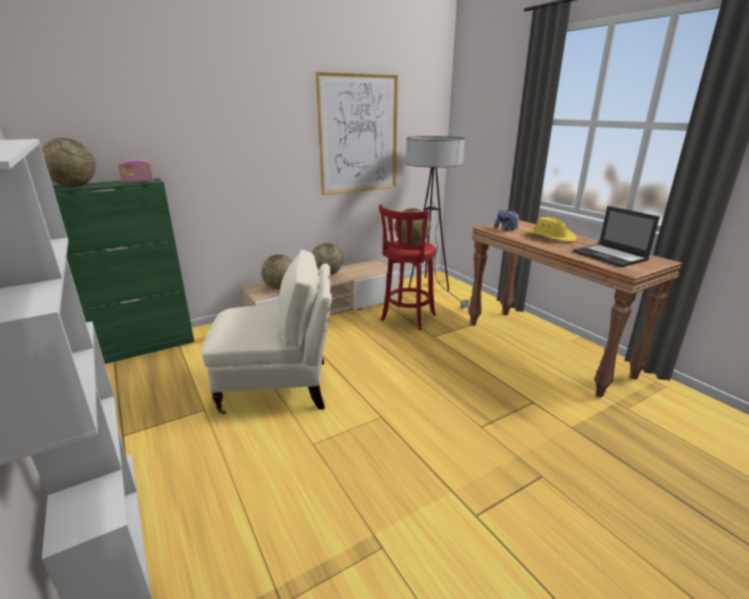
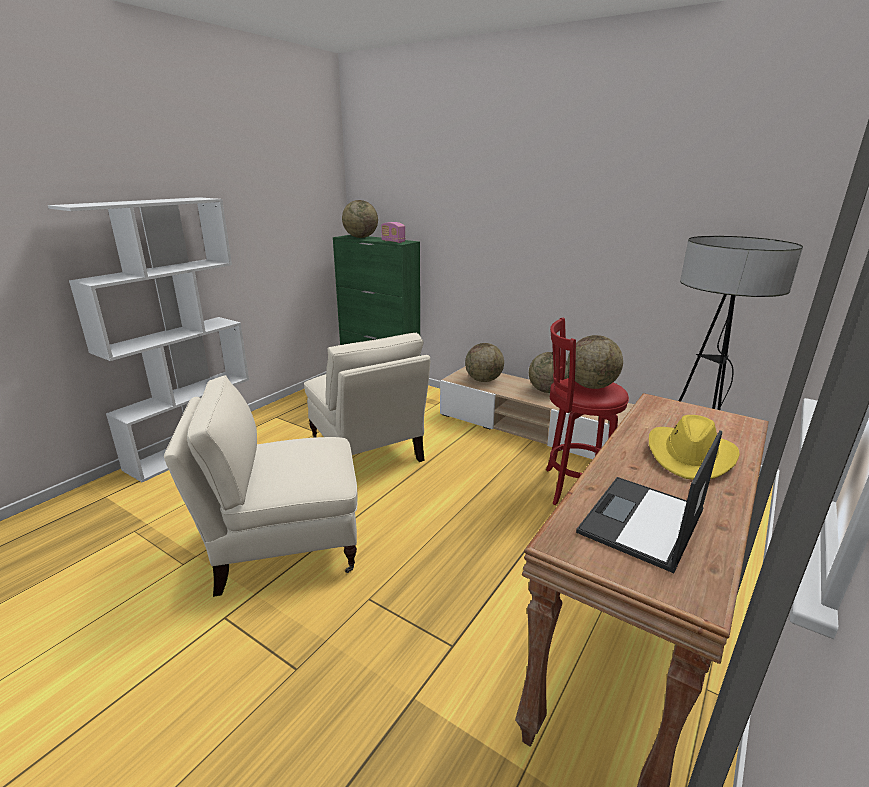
camera: 65 degrees right, 0 degrees up
(358, 135) = (645, 223): picture -> none
(393, 464) = (283, 546): none -> beige armchair
(506, 230) = (670, 416): plush toy -> none

